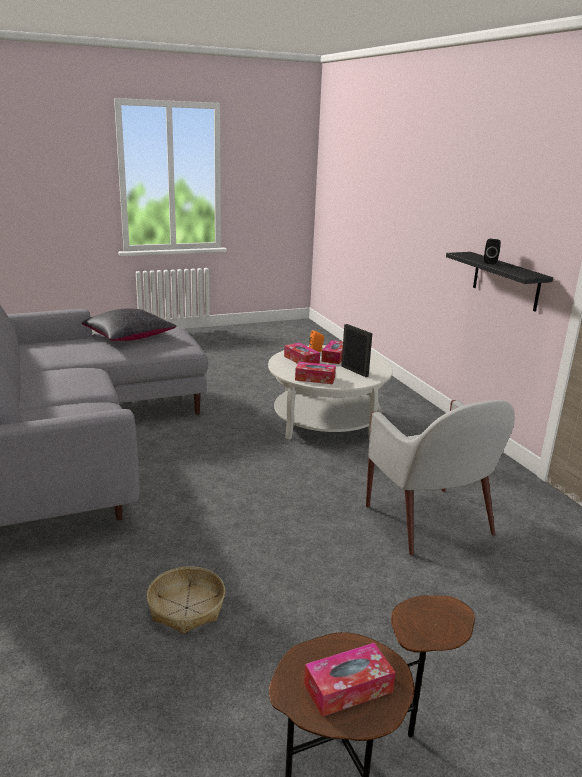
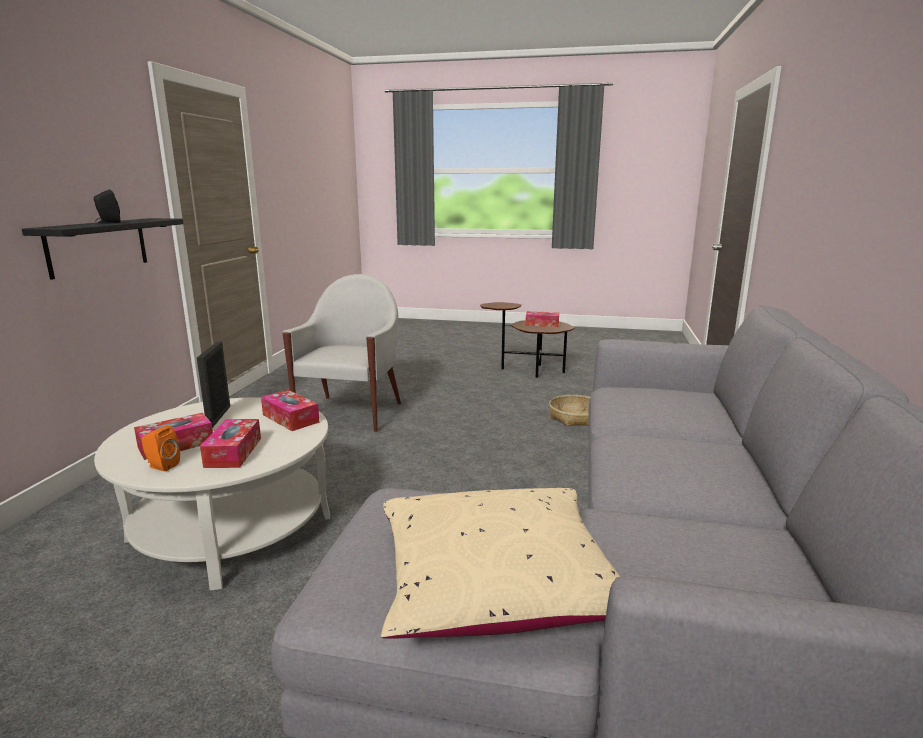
camera: 145 degrees left, 5 degrees down
(128, 336) = (496, 584): black pillow -> beige pillow

